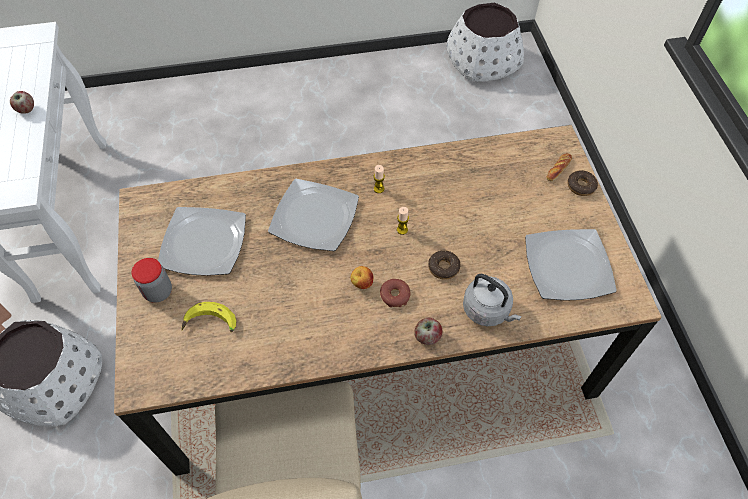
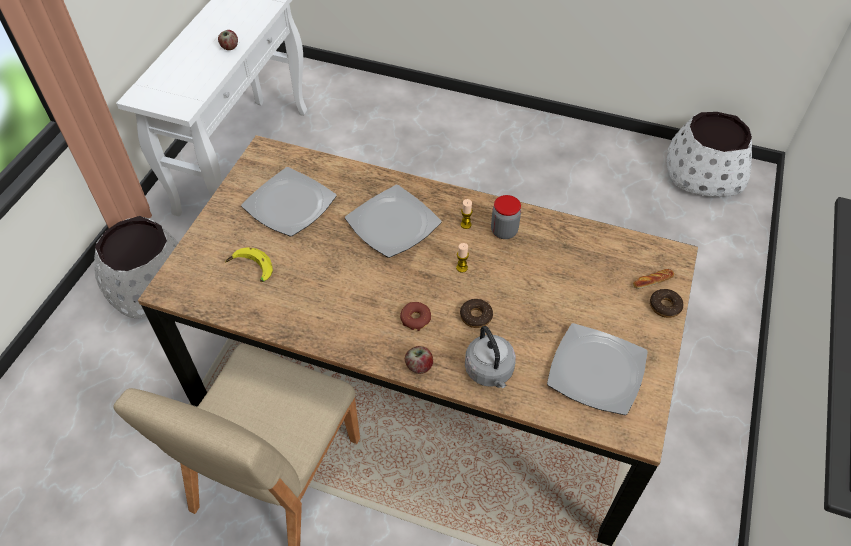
camera: 30 degrees right, 5 degrees down
(158, 292) = (230, 226): jar -> jar (504, 231)
(362, 283) = (394, 295): apple -> none

